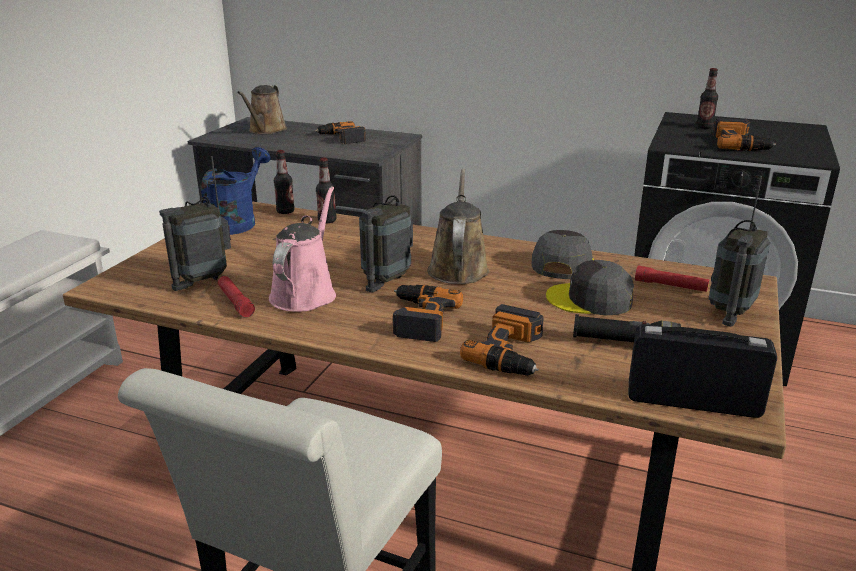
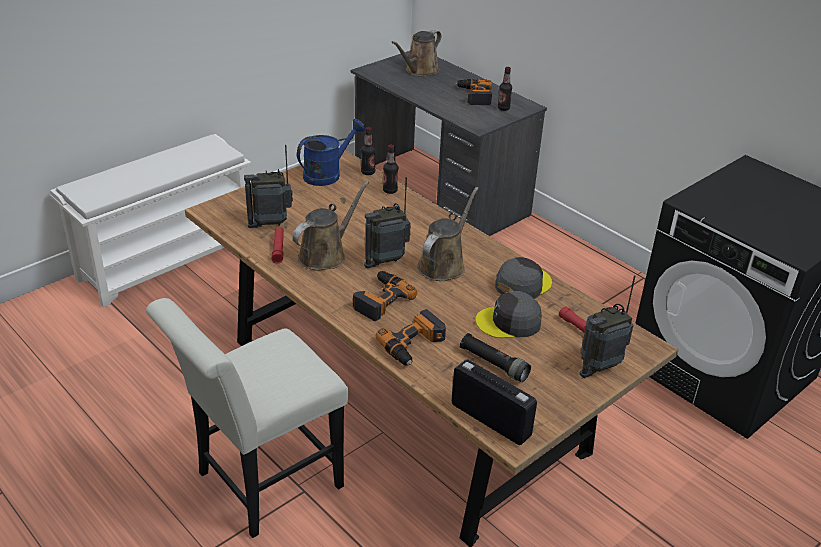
camera: 25 degrees right, 10 degrees up
(305, 293) = (325, 255): pink watering can -> brown watering can
(590, 300) = (509, 322): grey cap -> grey cap turned 45 degrees counterclockwise
(704, 127) = (753, 186): bottle -> bottle (503, 108)
(740, 144) = (756, 217): power drill -> none

